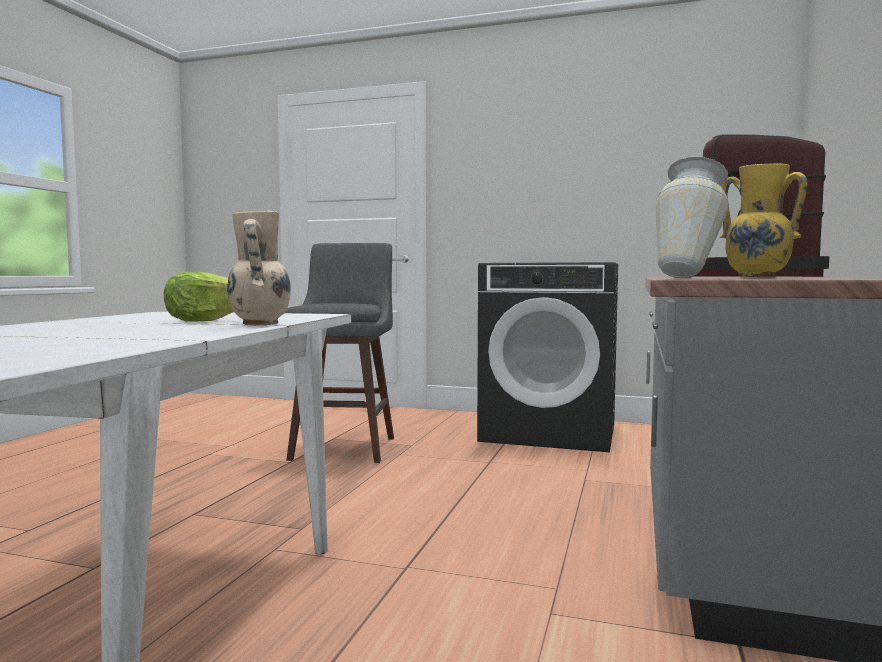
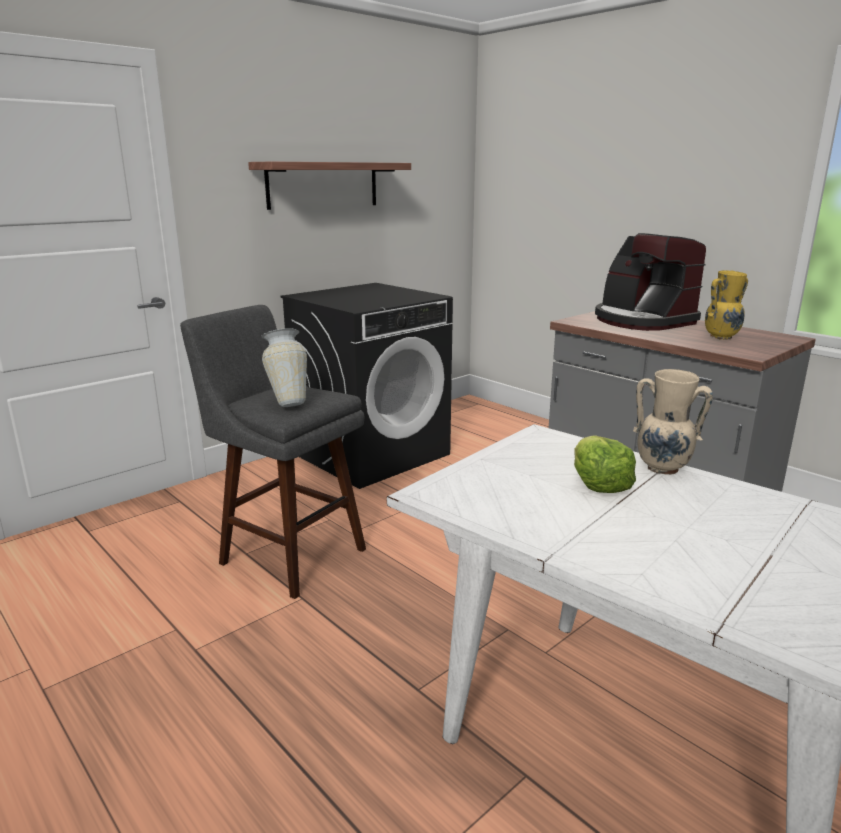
camera: 60 degrees left, 15 degrees up
(565, 168) = (323, 185): none -> shelf
(689, 278) = (742, 351): vase -> vase (288, 403)

